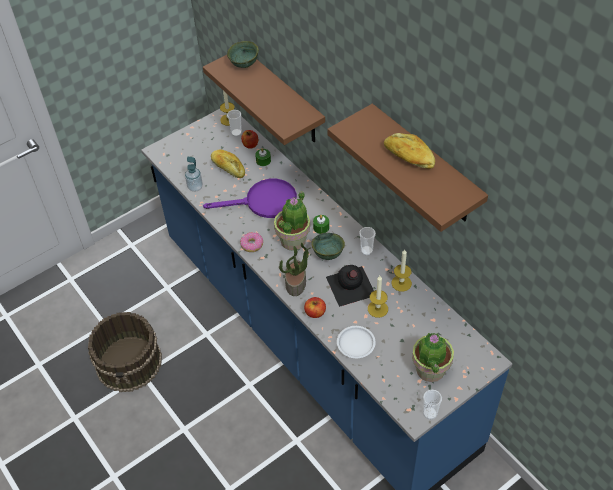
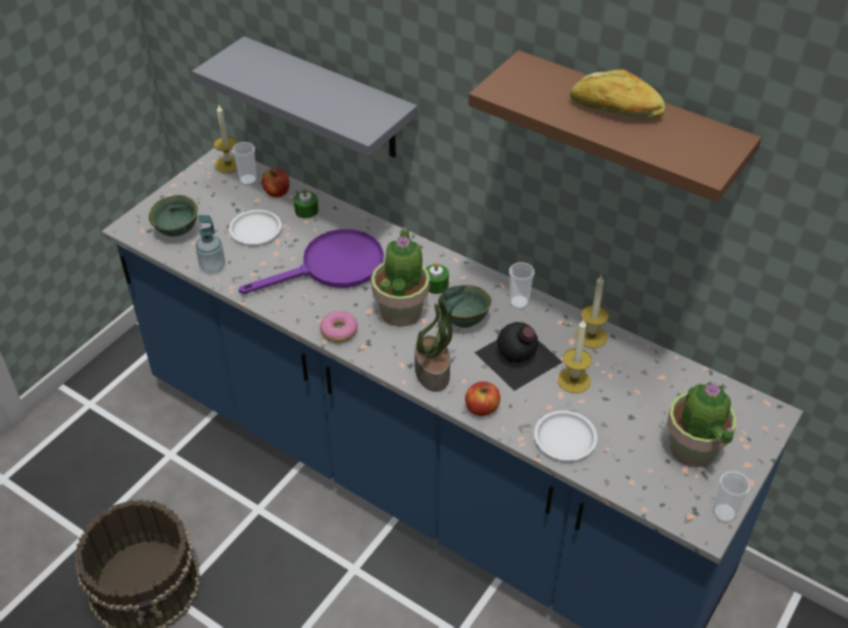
camera: 20 degrees left, 5 degrees down
(228, 168) = (255, 230): bread -> white plate
(245, 65) = (260, 58): green bowl -> green bowl (178, 231)
(283, 97) = (329, 99): brown shelf -> grey shelf

